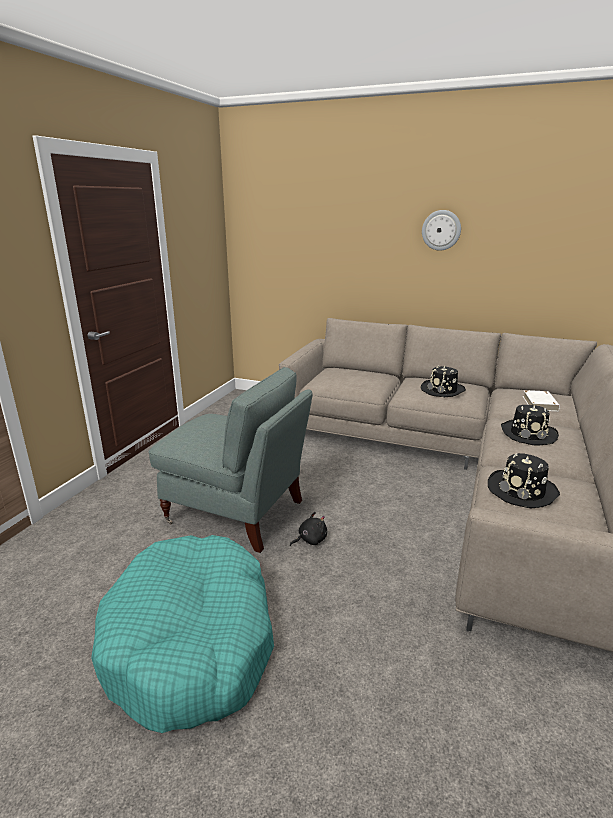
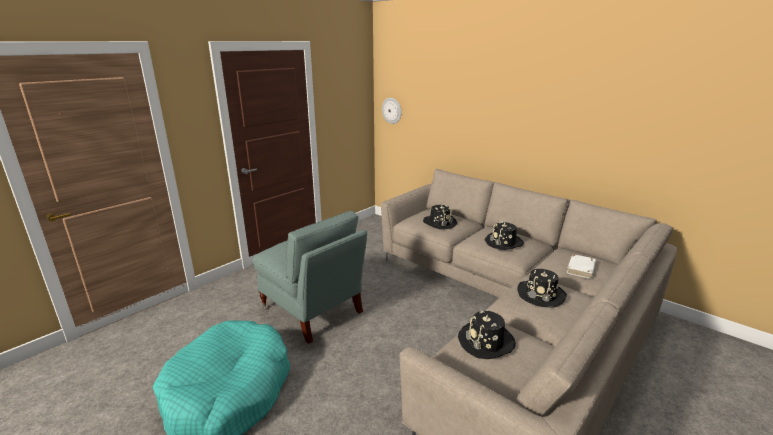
camera: 20 degrees right, 0 degrees up
(310, 540) = (348, 342): black plush toy -> none
(355, 380) = (439, 223): none -> black hat
(441, 230) = (528, 105): wall clock -> wall clock (392, 110)

